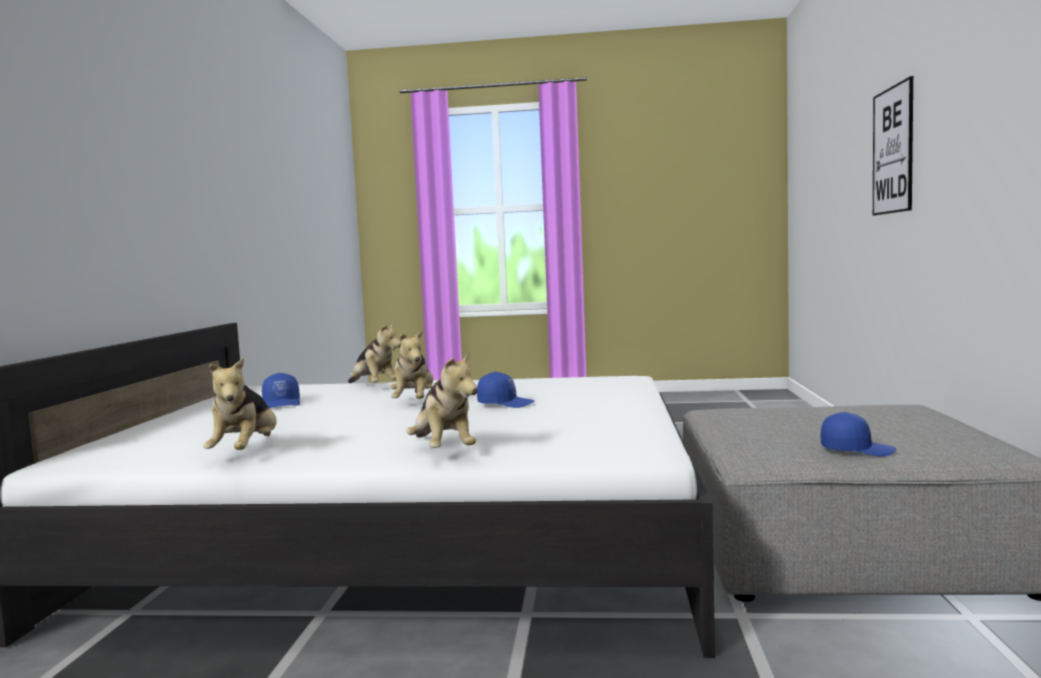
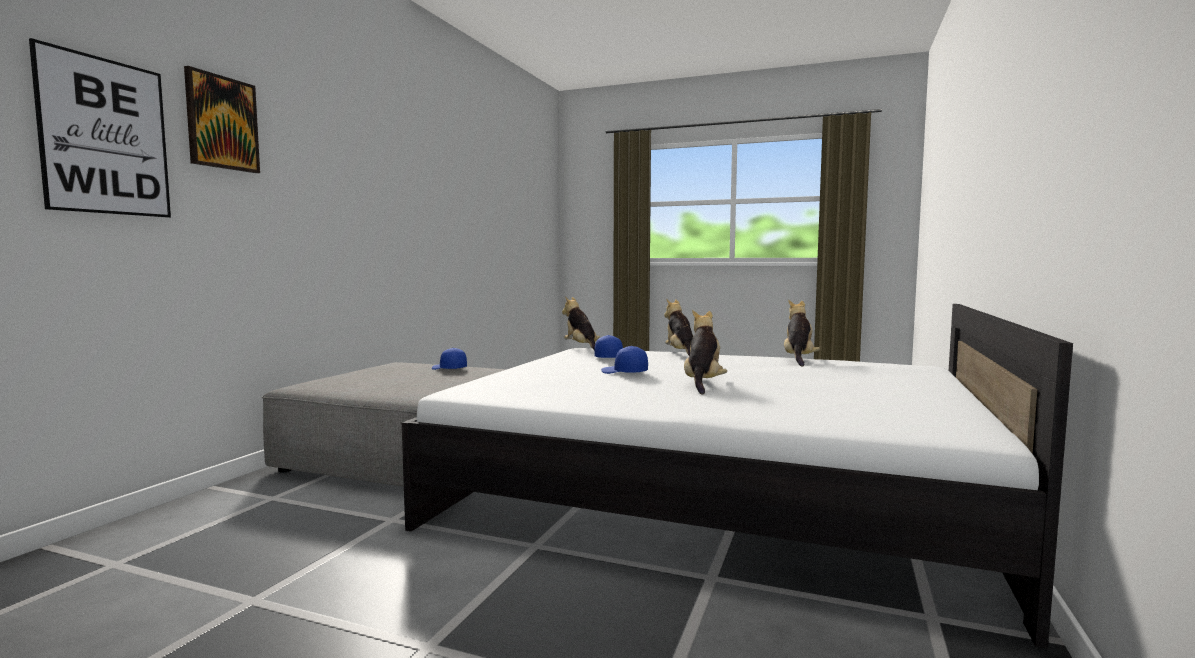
camera: 165 degrees left, 0 degrees up
(282, 403) = (848, 394): blue cap -> blue cap (607, 358)
(374, 386) = (764, 413): plush toy -> plush toy (582, 348)
(941, 95) = (222, 123): none -> picture

